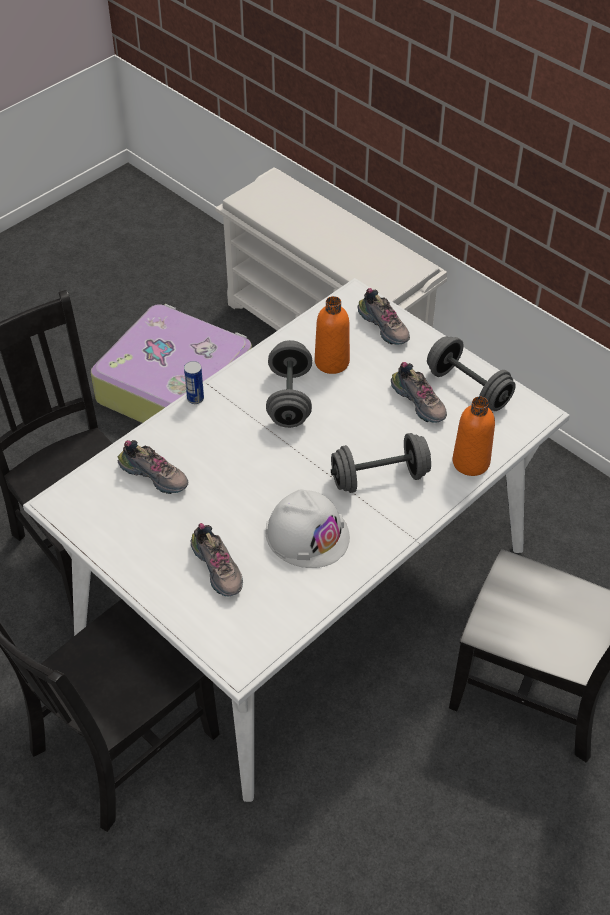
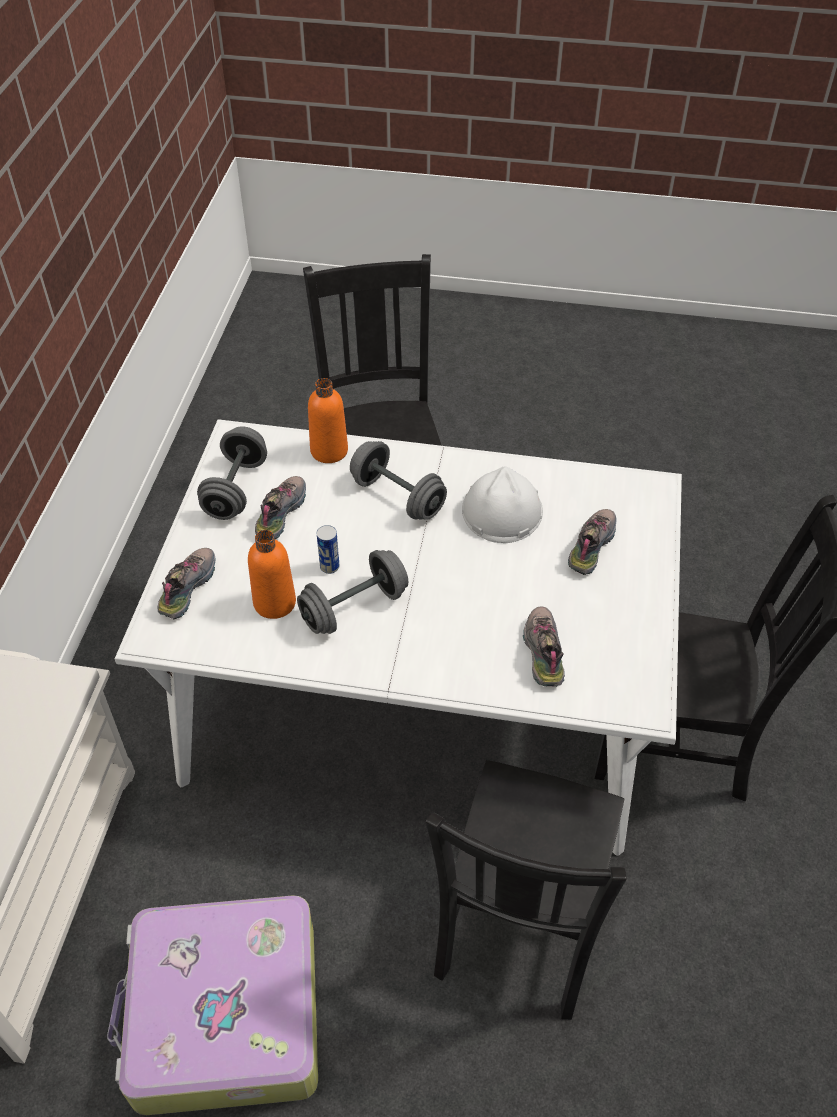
camera: 125 degrees left, 0 degrees up
(195, 398) = (418, 684): can -> can (329, 567)

